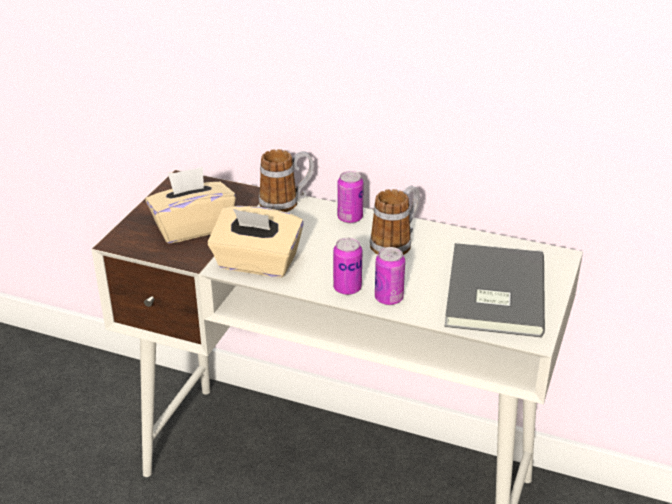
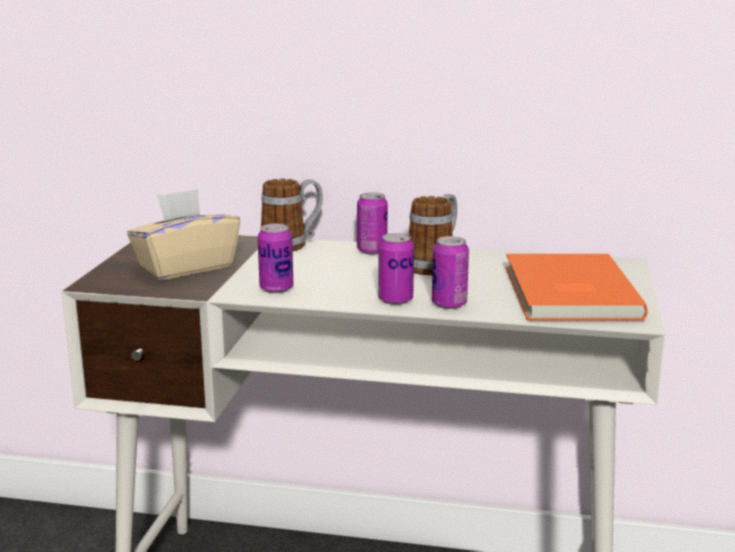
camera: 10 degrees left, 15 degrees down
(257, 263) = (276, 288): beige tissue box -> can
(491, 294) = (566, 293): grey book -> orange book

